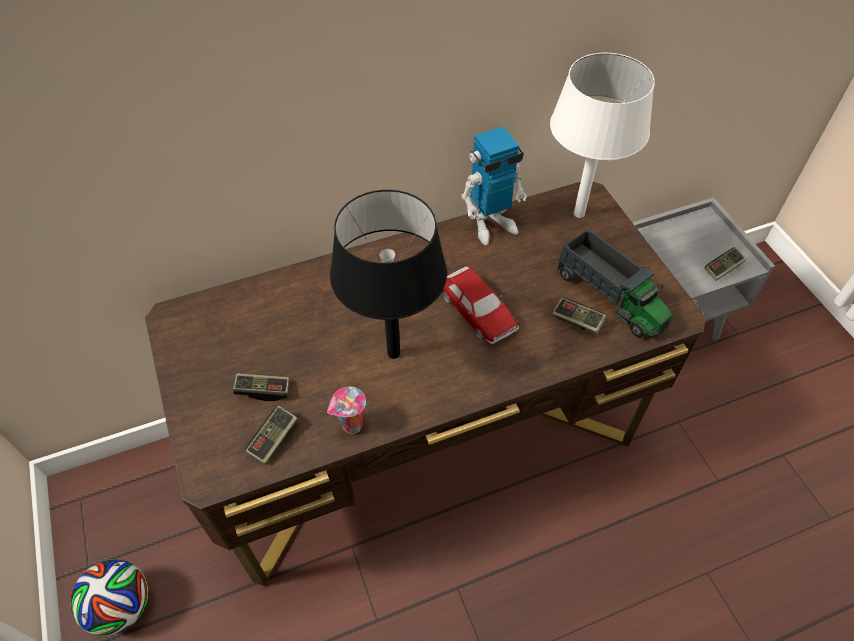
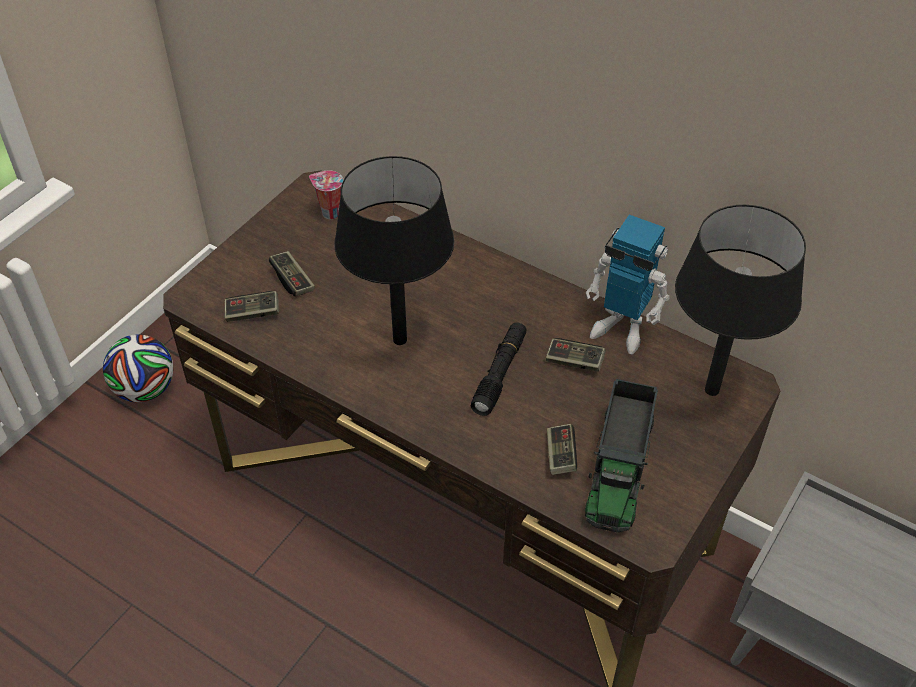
camera: 55 degrees right, 5 degrees down
(351, 426) = (302, 353): cup -> cup (329, 213)
(477, 312) = (500, 374): toy car -> black flashlight
(578, 214) = (711, 390): white table lamp -> black table lamp
(723, 268) = (869, 619): game controller -> game controller (574, 361)

